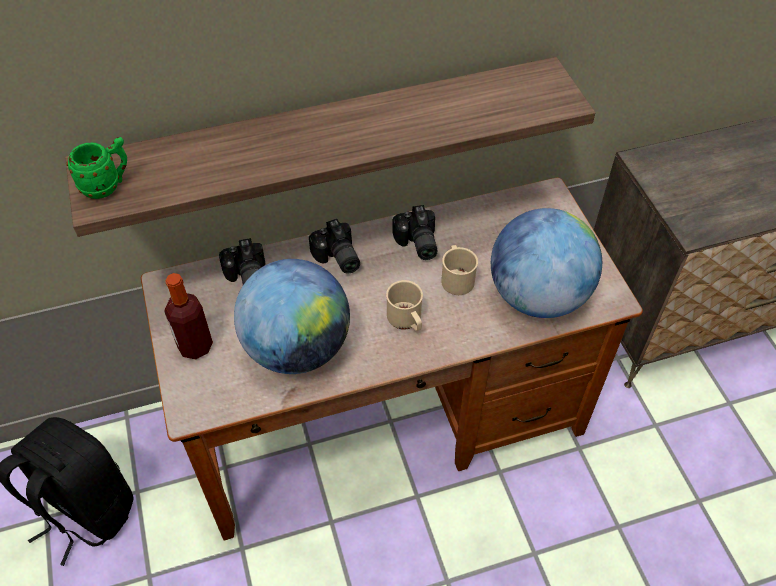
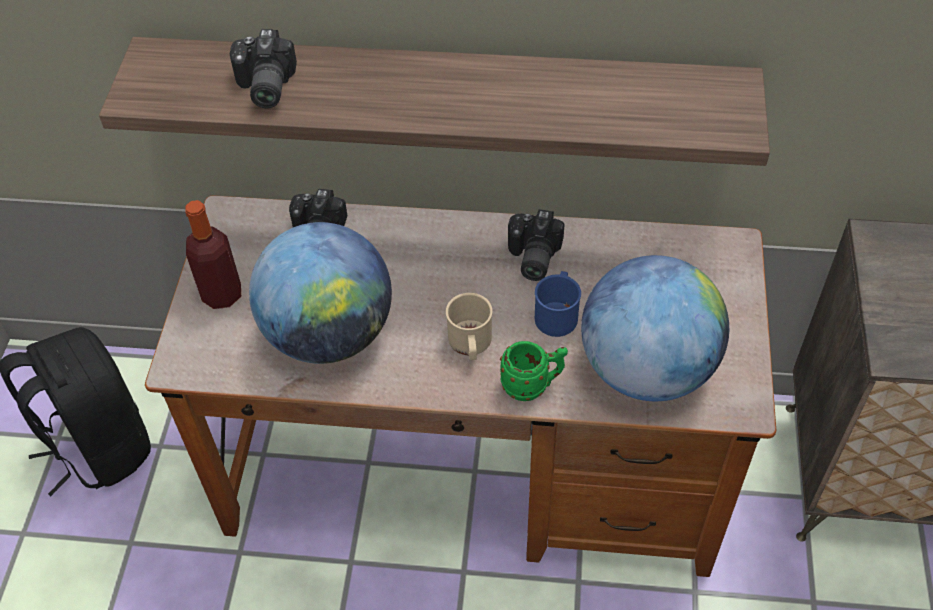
camera: 25 degrees right, 0 degrees up
(107, 185) = (156, 80): green mug -> green mug (532, 385)
(336, 258) = (428, 245): camera -> camera (263, 87)
(456, 277) = (557, 313): beige mug -> blue mug

